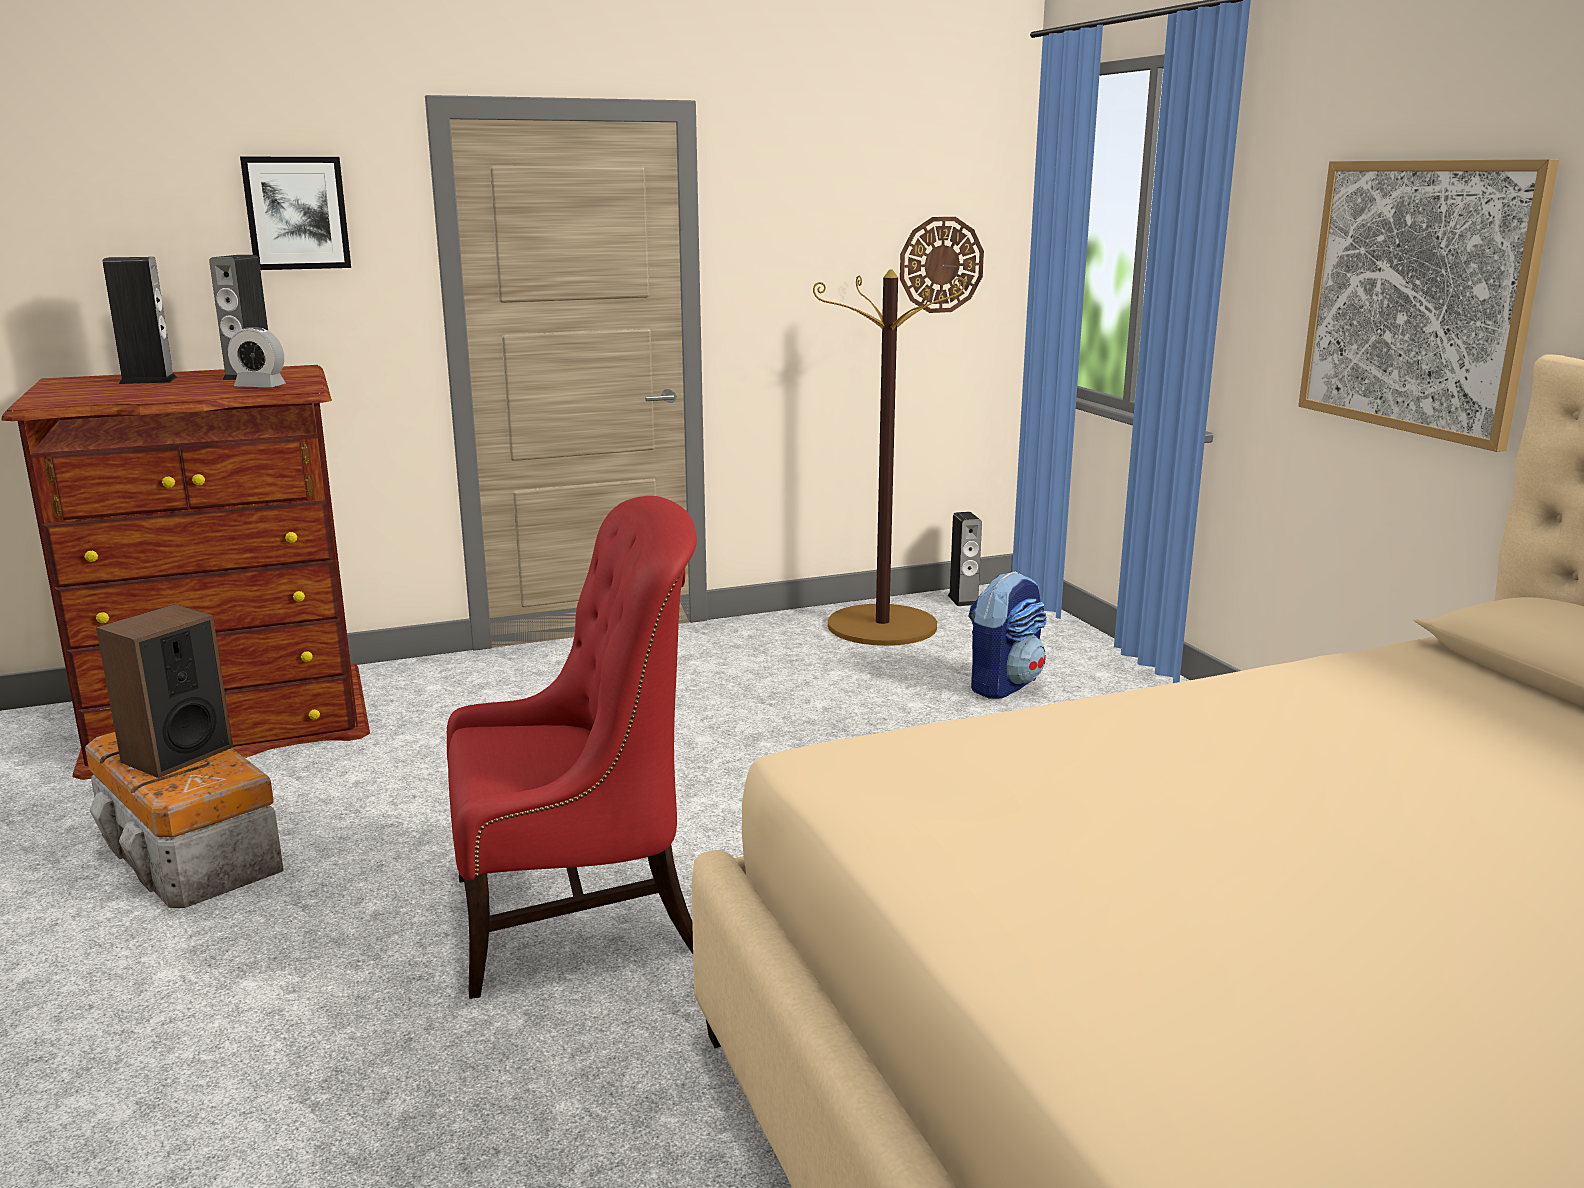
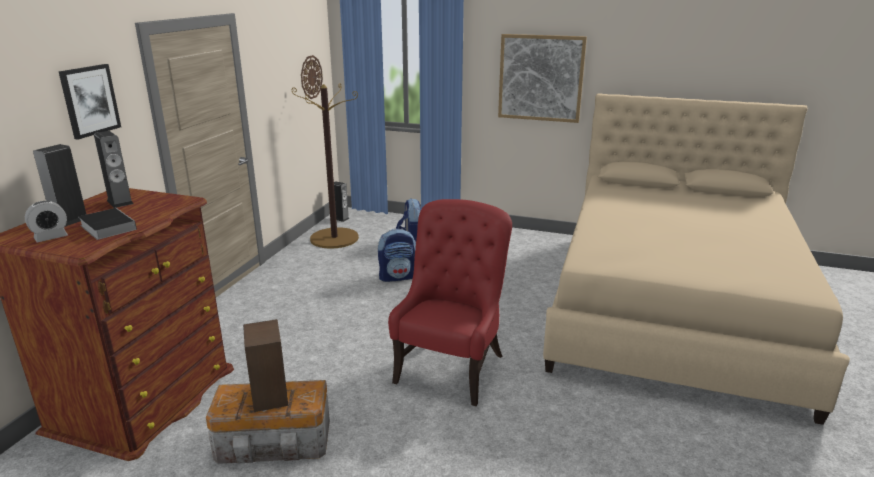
camera: 50 degrees left, 5 degrees up
(140, 392) = (107, 227): none -> book
(260, 386) = (158, 205): alarm clock -> alarm clock (51, 237)
(844, 727) = (398, 277): none -> backpack

